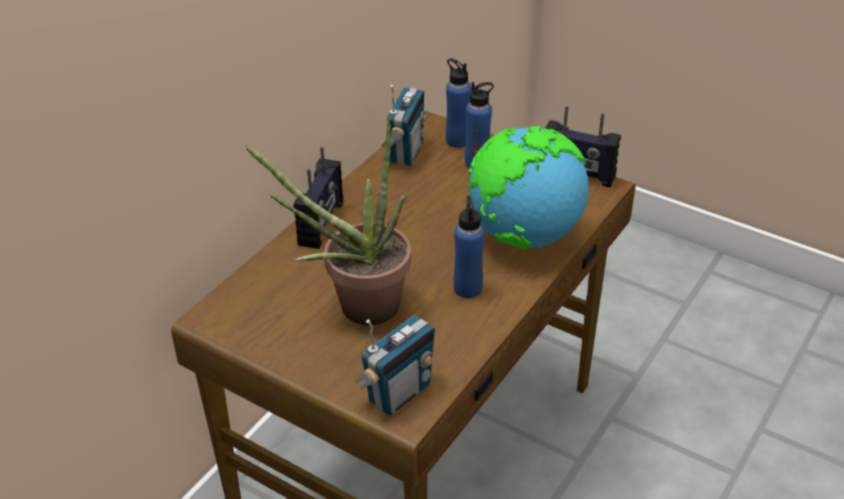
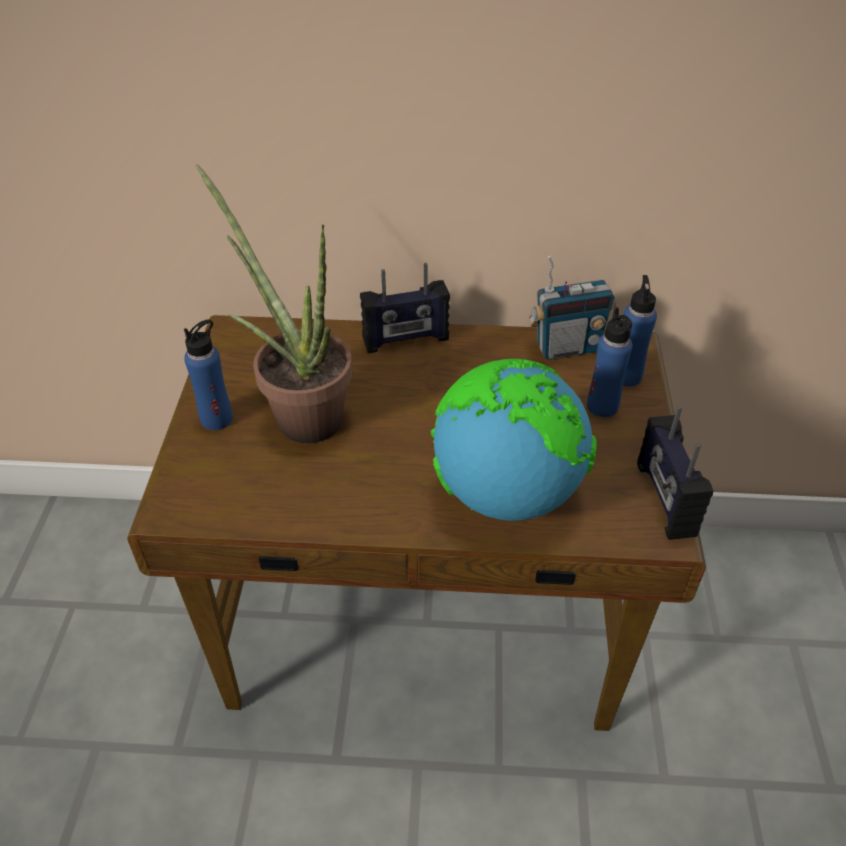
camera: 60 degrees right, 5 degrees up
(399, 393) = (197, 492): radio -> none
(468, 288) = (384, 481): blue bottle -> blue bottle (217, 419)

